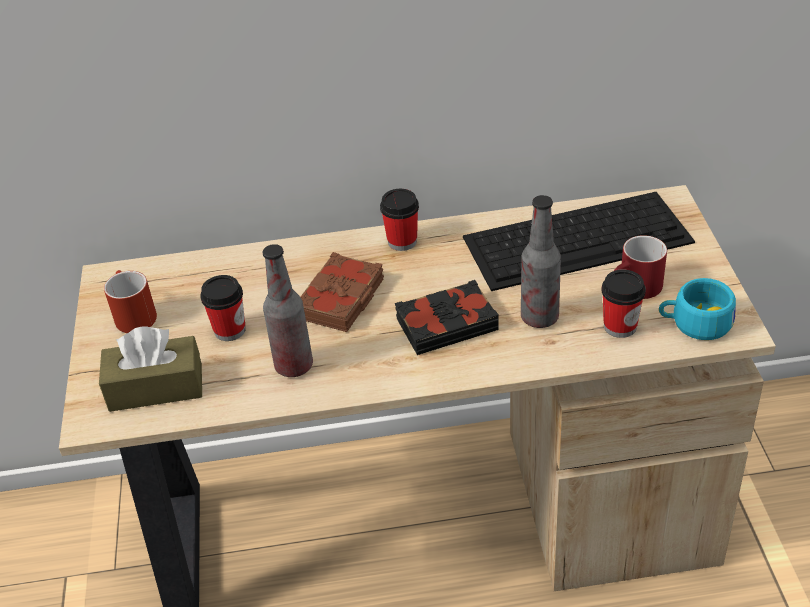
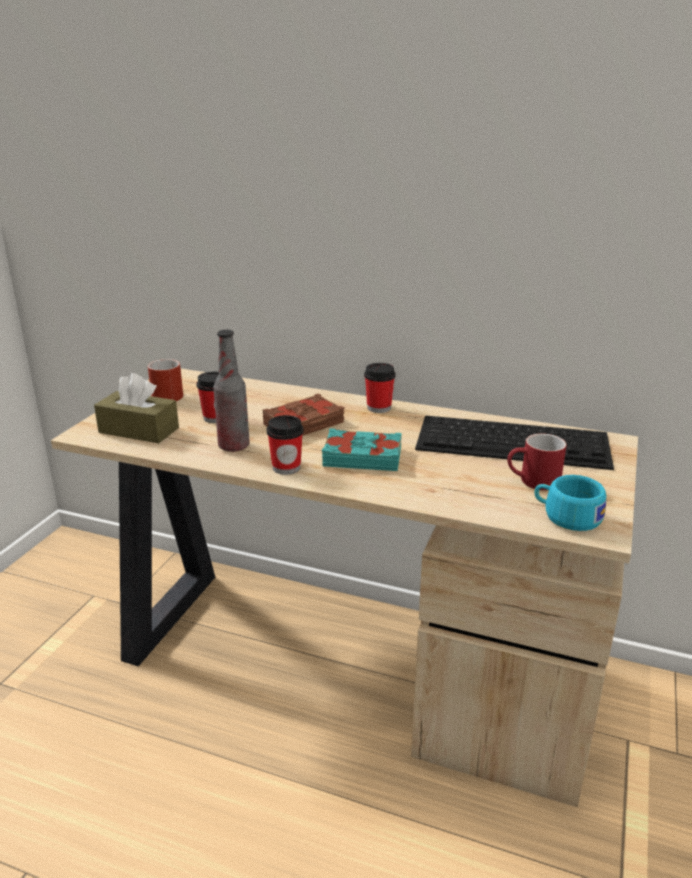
camera: 25 degrees right, 15 degrees down
(446, 324) = (362, 457): black book -> turquoise book
(539, 318) = (437, 474): bottle -> none
(620, 326) = (498, 498): cup -> cup (286, 467)

